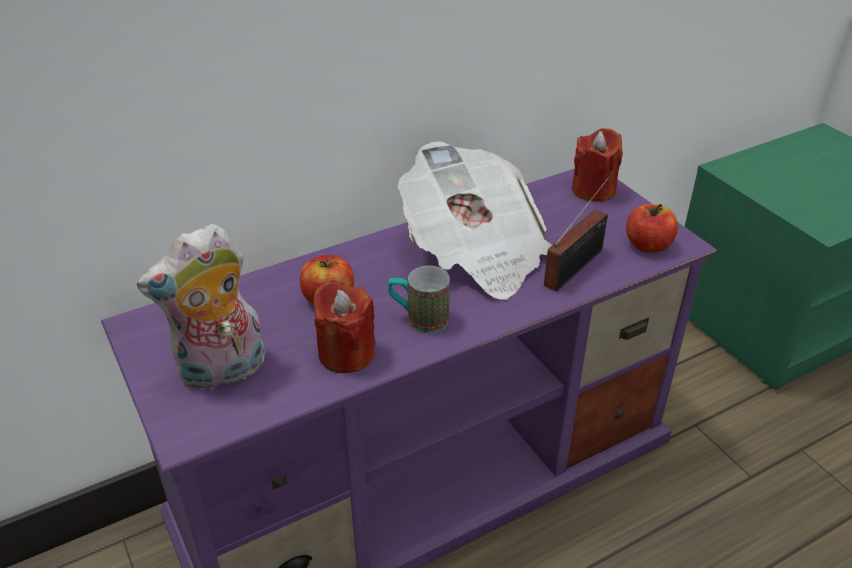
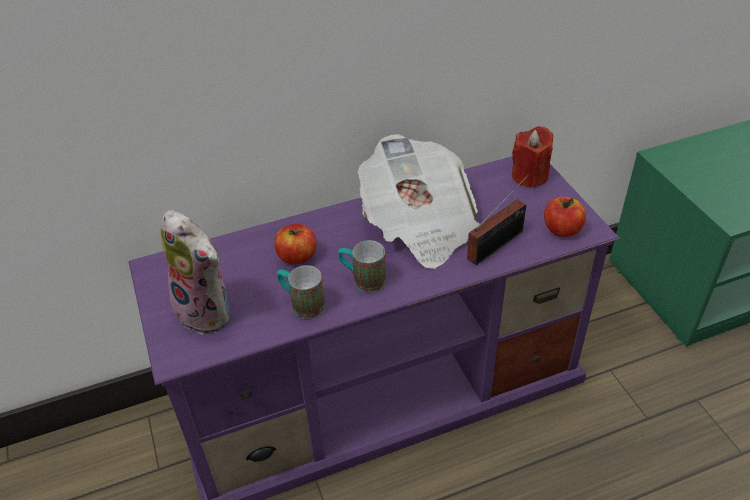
camera: 10 degrees right, 5 degrees up
(222, 372) = (208, 311): plush toy -> plush toy turned 120 degrees counterclockwise
(346, 353) = (302, 304): red candle -> mug

